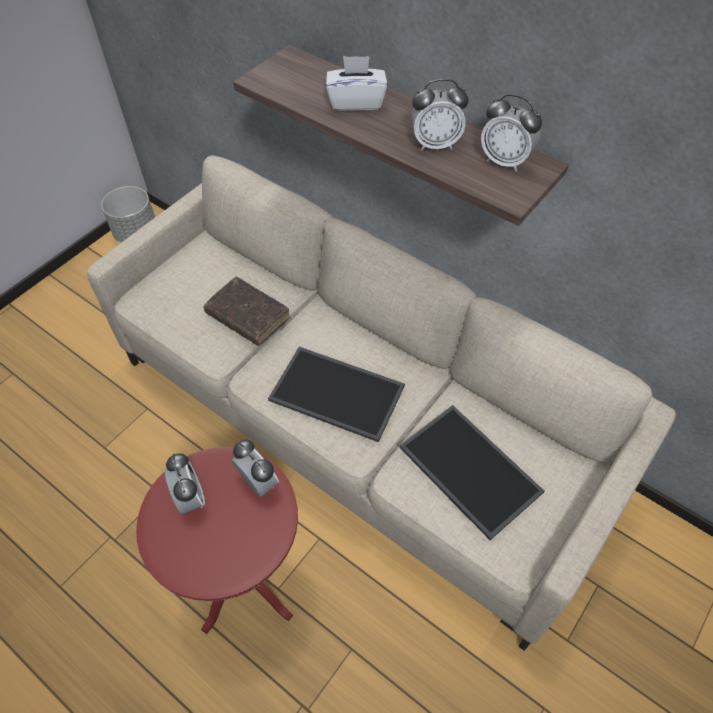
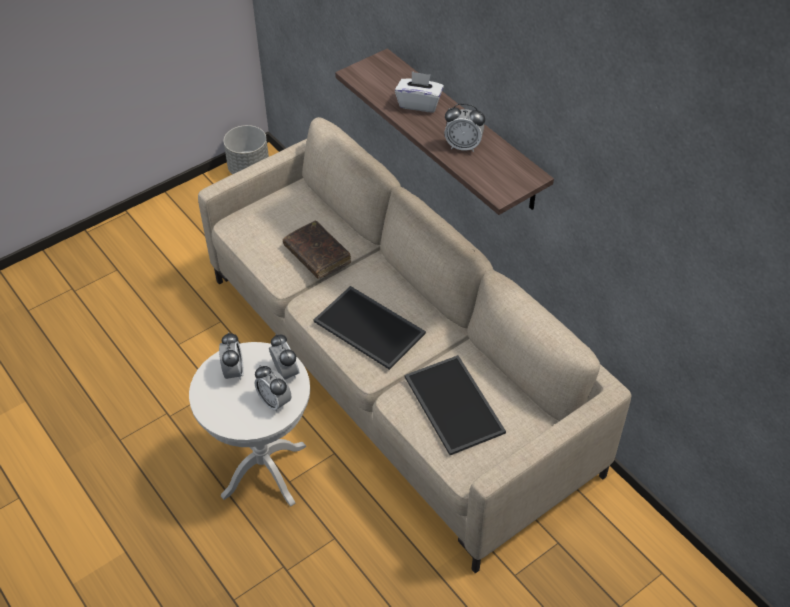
camera: 15 degrees right, 5 degrees down
(244, 582) = (264, 471): red side table -> white side table
(505, 161) = (508, 167): alarm clock -> alarm clock (274, 402)

